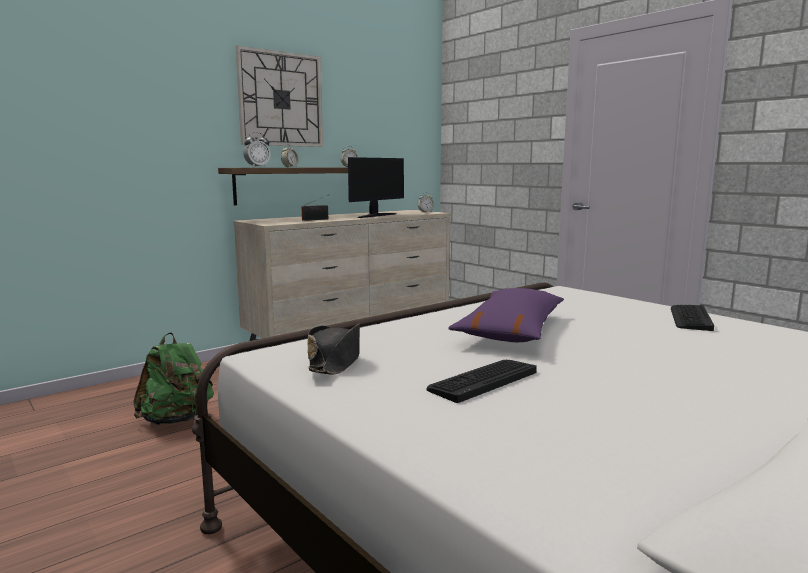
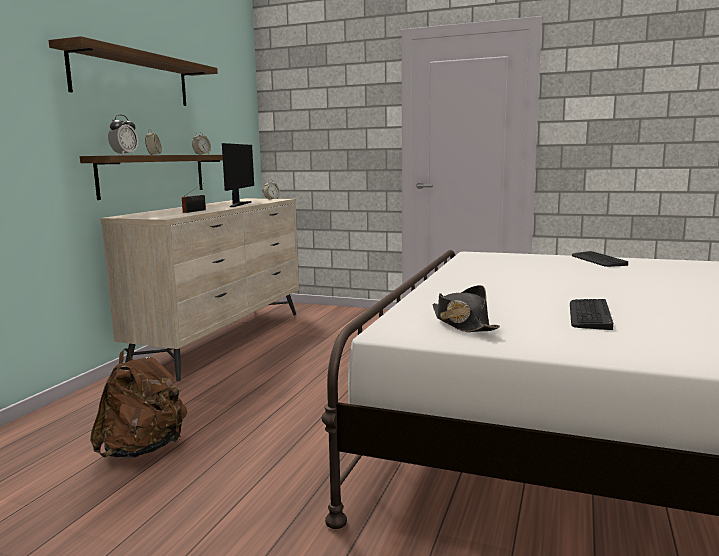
camera: 30 degrees left, 0 degrees up
(177, 420) = (143, 450): green backpack -> brown backpack
(281, 99) = (132, 78): wall clock -> shelf
(512, 330) = (519, 283): purple pillow -> none

